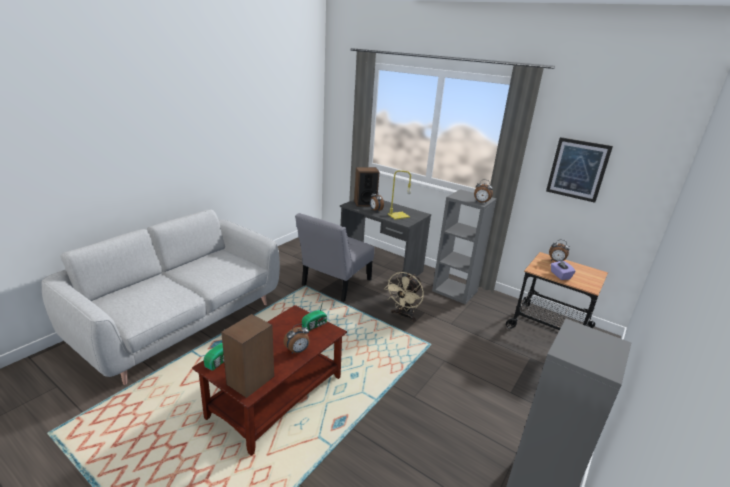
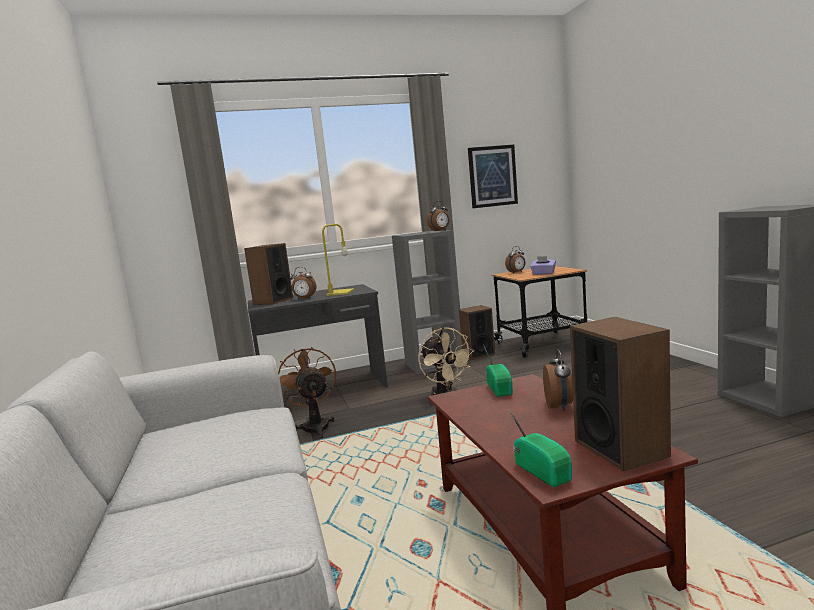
camera: 50 degrees left, 15 degrees down
(334, 284) = (315, 426): grey chair -> brown fan
(492, 304) = (478, 354): none -> speaker

